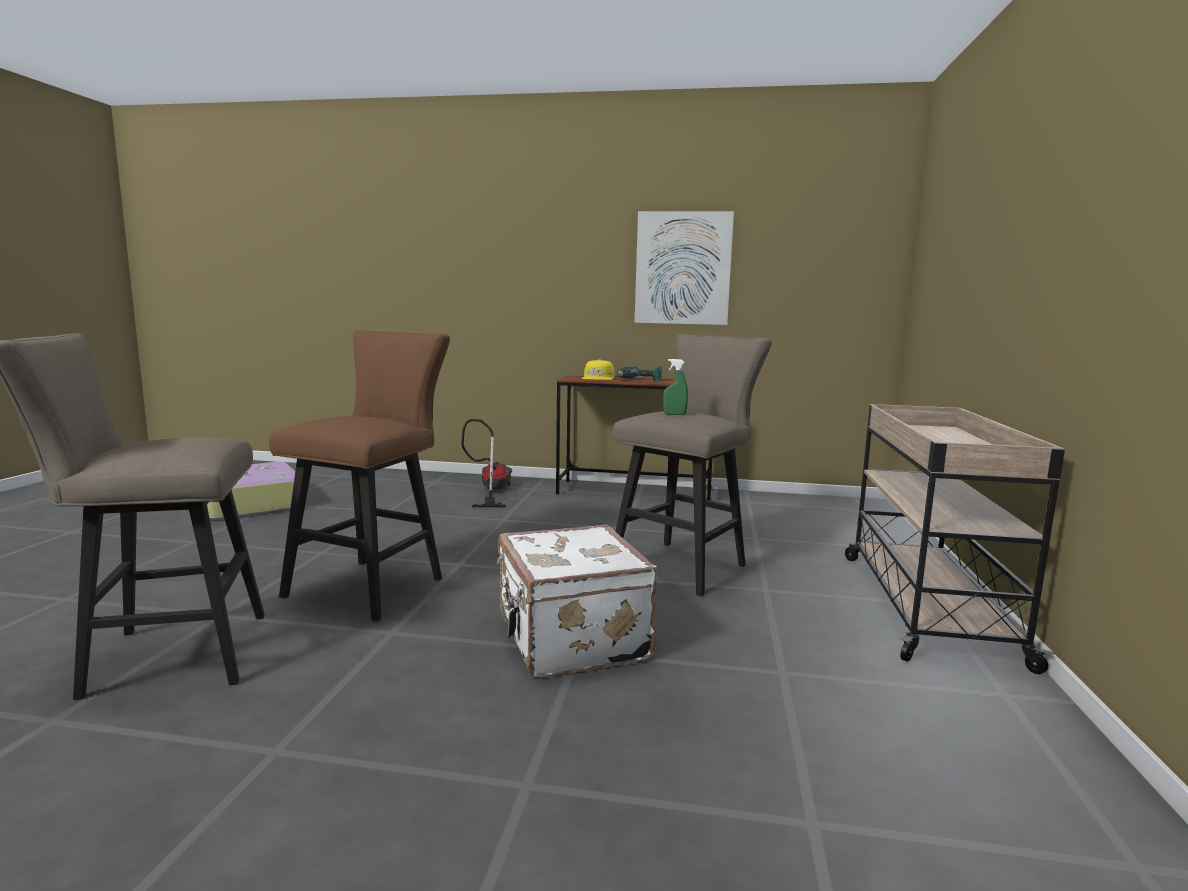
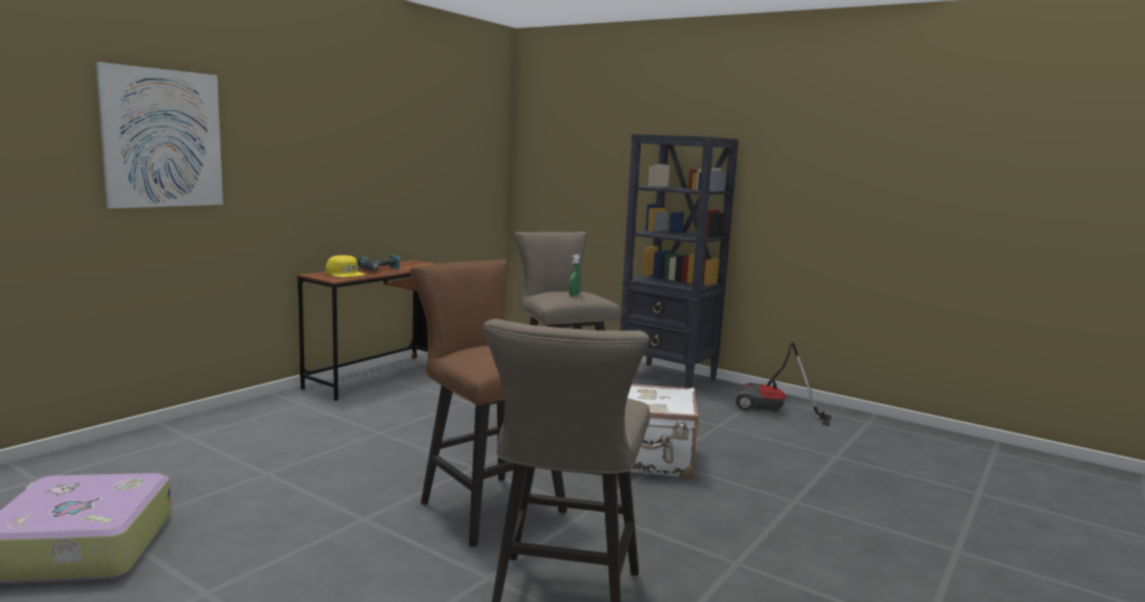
camera: 65 degrees left, 0 degrees up
(491, 492) = (280, 421): vacuum cleaner -> vacuum cleaner (773, 412)
(683, 268) = (384, 160): picture -> picture (163, 138)
(925, 605) = (668, 378): beige cart -> black bookcase

